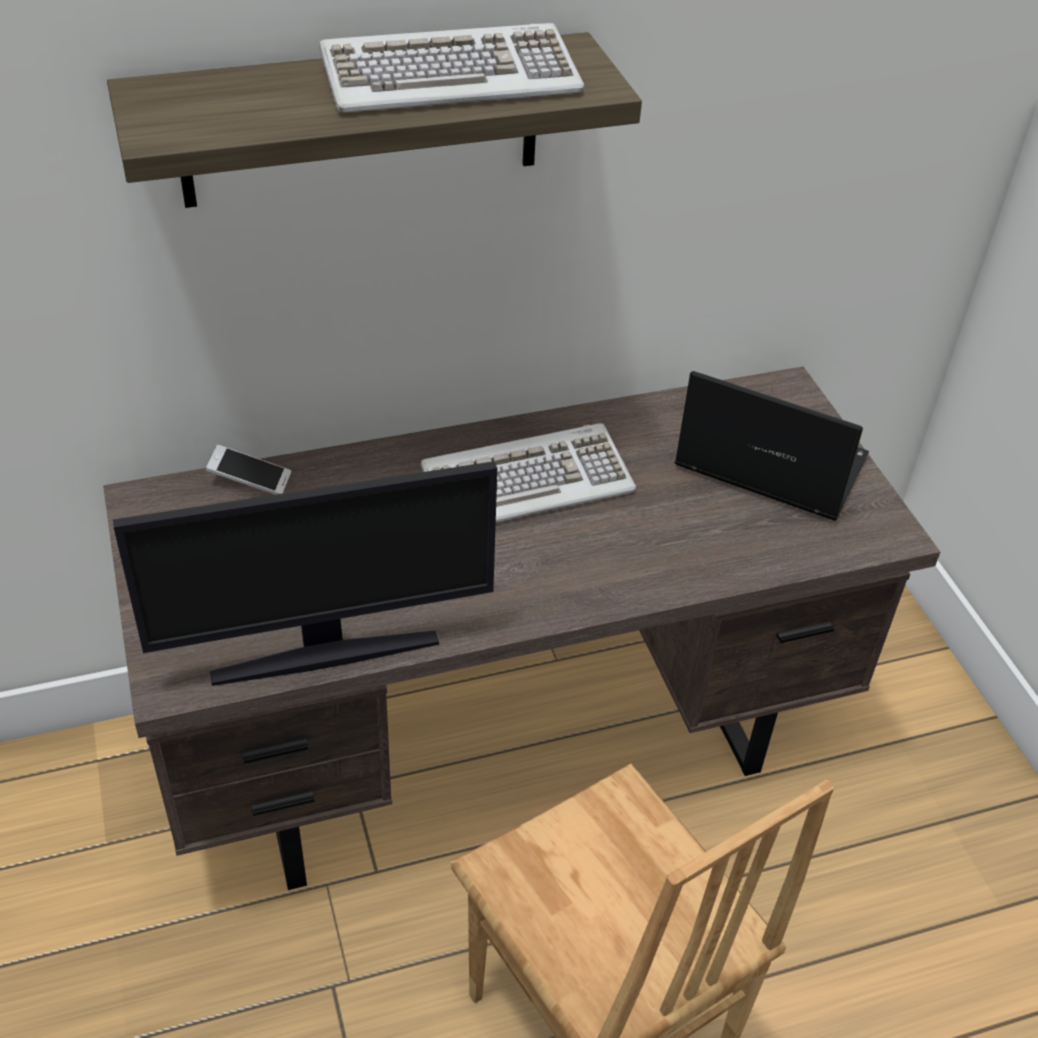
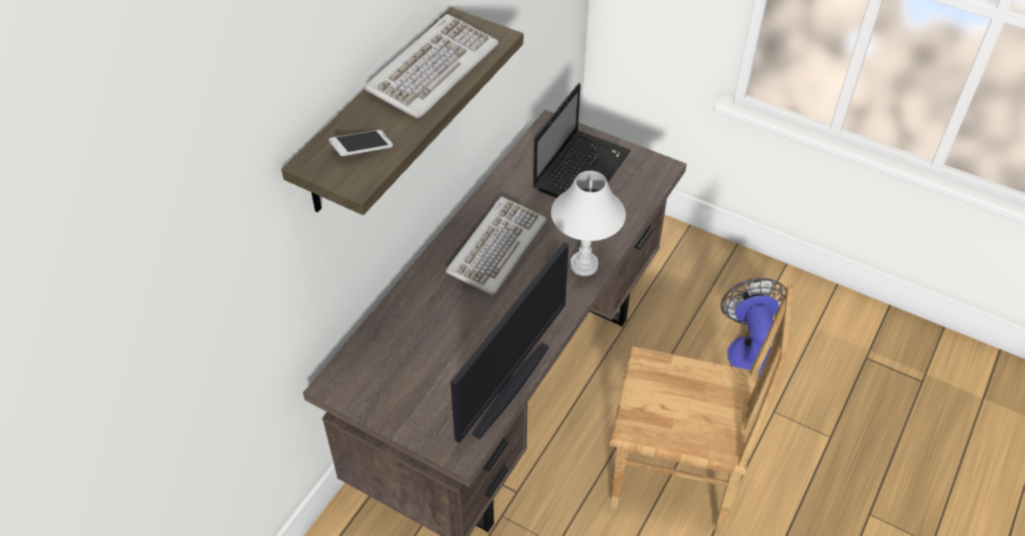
camera: 40 degrees left, 5 degrees up
(250, 479) = (371, 337): phone -> phone (362, 149)
(619, 579) = (584, 265): none -> white table lamp
(765, 463) = (581, 169): laptop -> laptop turned 135 degrees clockwise
(910, 949) = (748, 349): none -> fan

